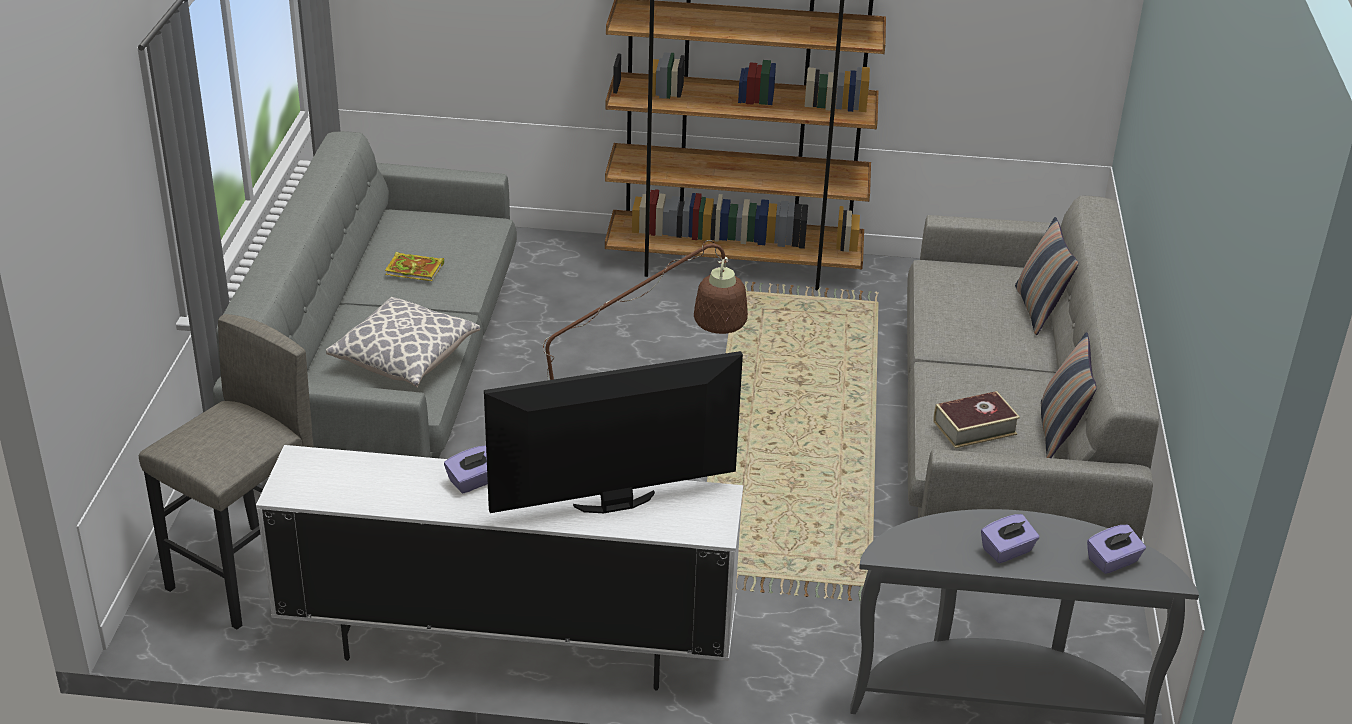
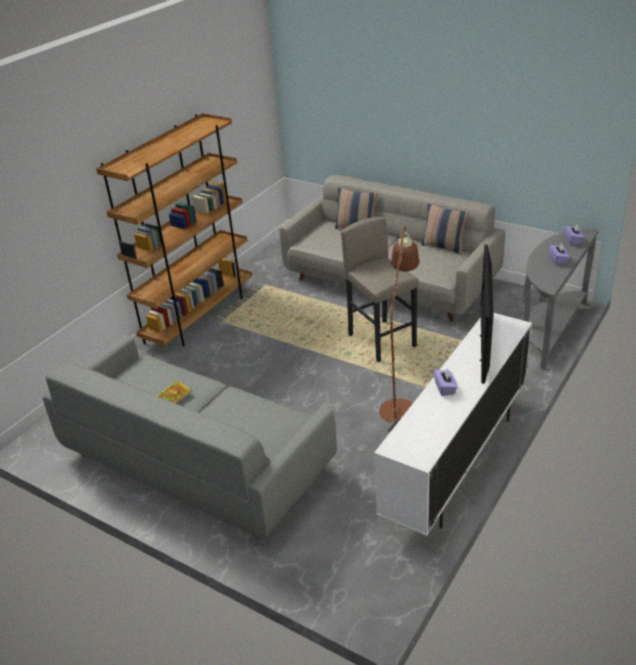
camera: 60 degrees left, 0 degrees up
(247, 576) = (348, 558): grey stool -> grey stool (382, 340)
(405, 360) = (261, 417): pillow -> none
(974, 428) = (431, 263): book -> none

